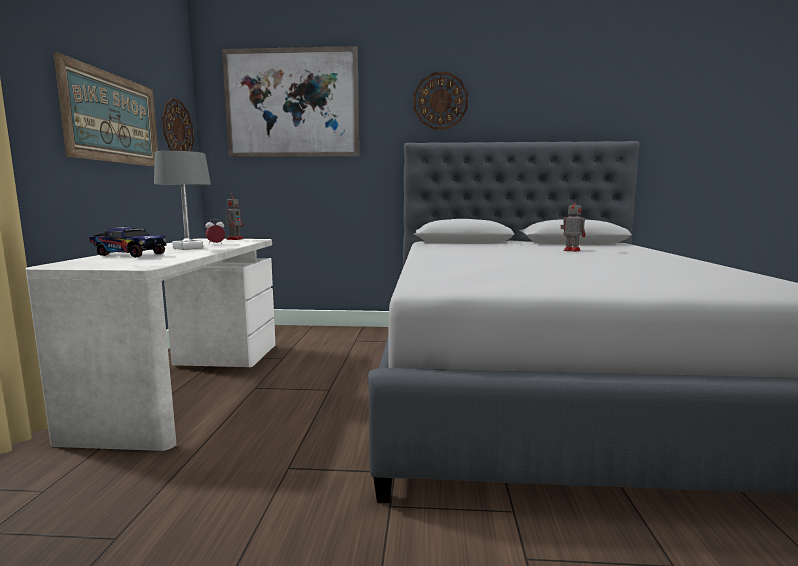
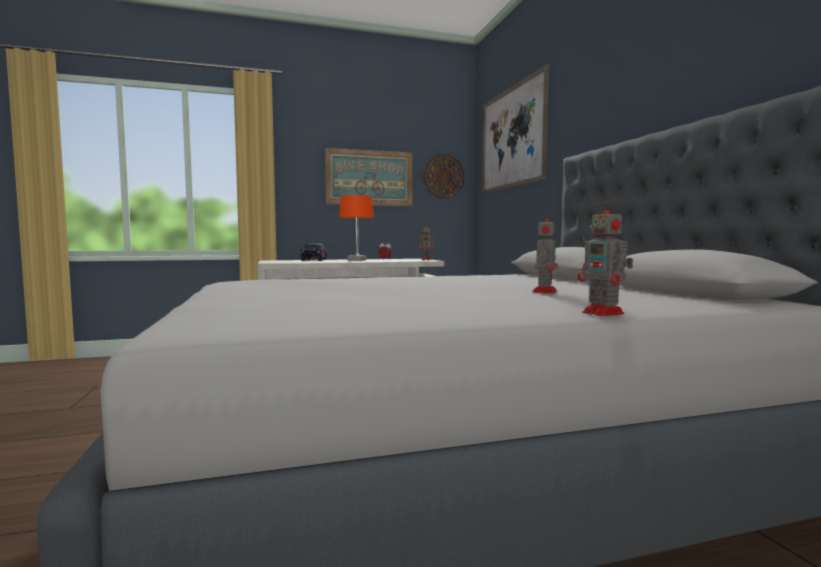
camera: 70 degrees right, 5 degrees down
(187, 248) = (356, 260): grey table lamp -> orange table lamp
(440, 101) = (607, 96): wall clock -> none
(675, 254) = (604, 313): none -> toy robot

